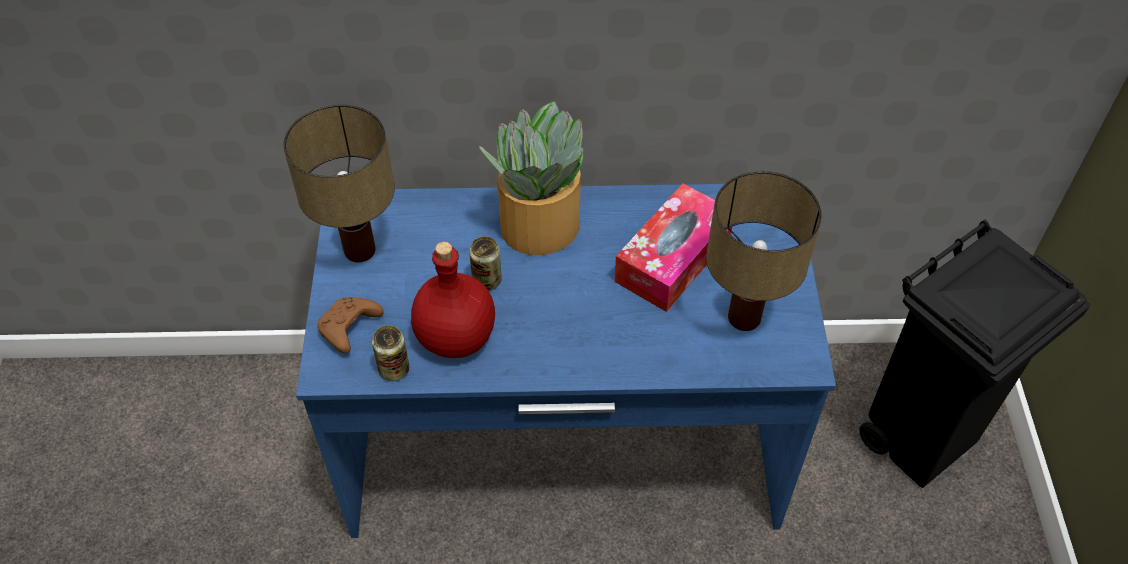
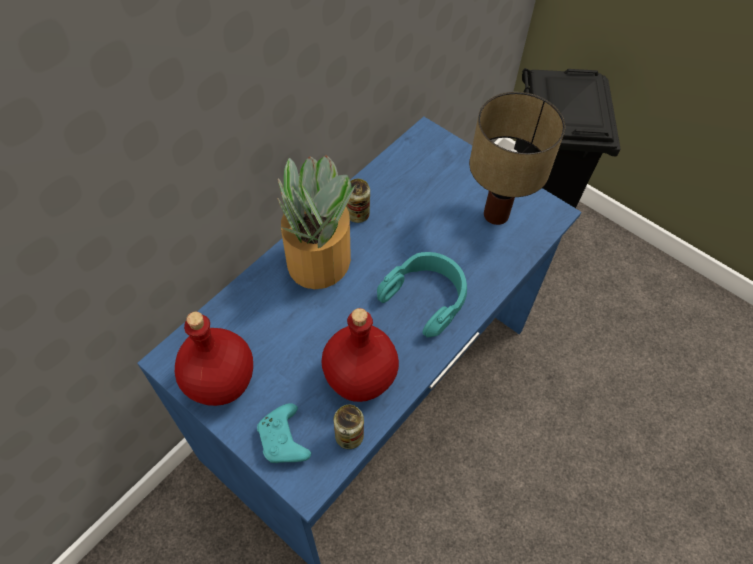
camera: 50 degrees left, 5 degrees up
(349, 329) = (284, 440): brown game controller -> turquoise game controller
(361, 250) = (221, 380): table lamp -> red bottle
(487, 280) = (331, 323): can -> can (358, 215)
(586, 328) = (426, 297): none -> turquoise headphones
(673, 258) = (418, 213): tissue box -> none

